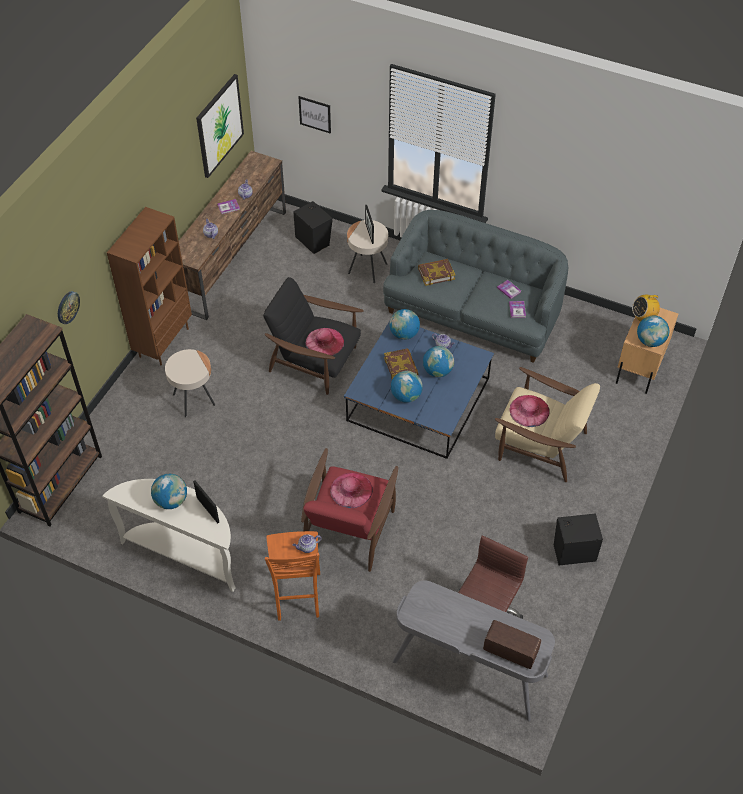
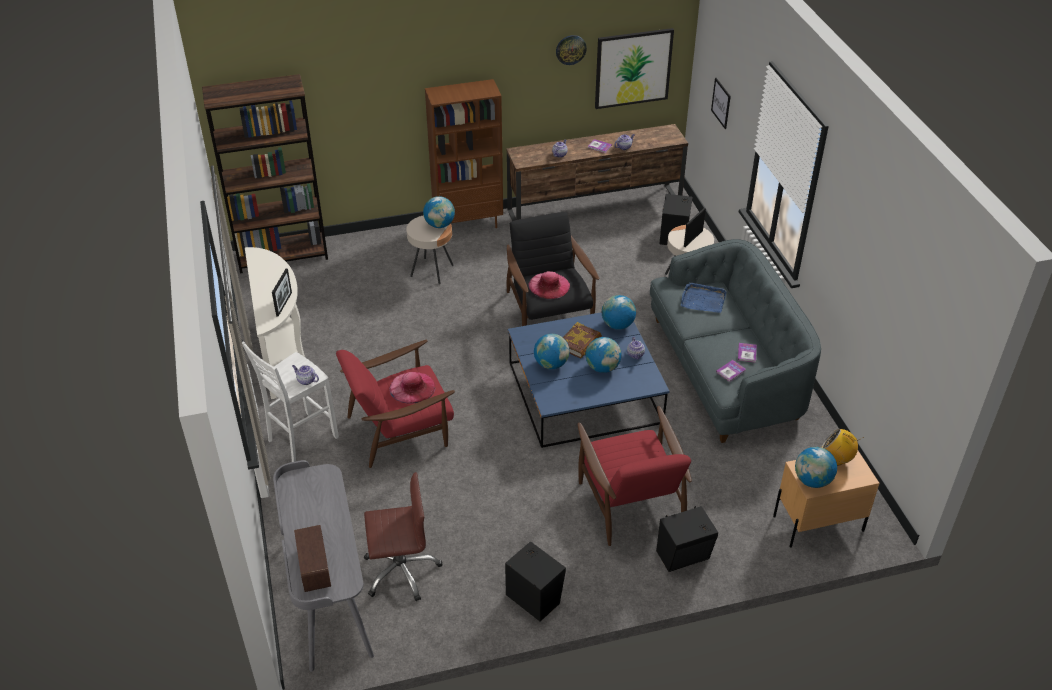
camera: 50 degrees right, 10 degrees down
(67, 307) = (358, 106): wall clock -> wall clock (570, 49)
(171, 501) = (274, 281): globe -> globe (439, 225)
(297, 597) = (300, 439): orange stool -> white stool
(436, 273) = (703, 300): book -> blue tray
(529, 410) = (630, 450): pink hat -> none
(539, 444) = (630, 501): beige armchair -> red armchair
(608, 449) = (684, 556): none -> black speaker

